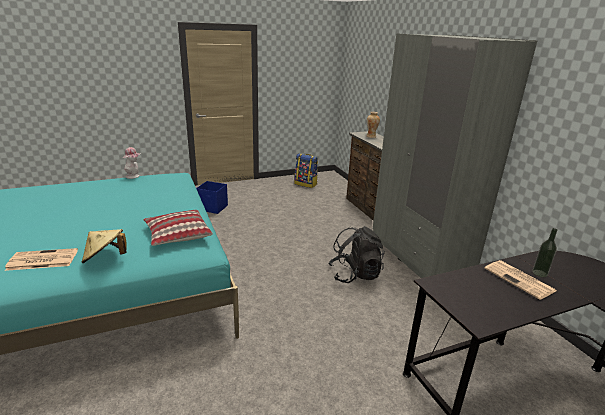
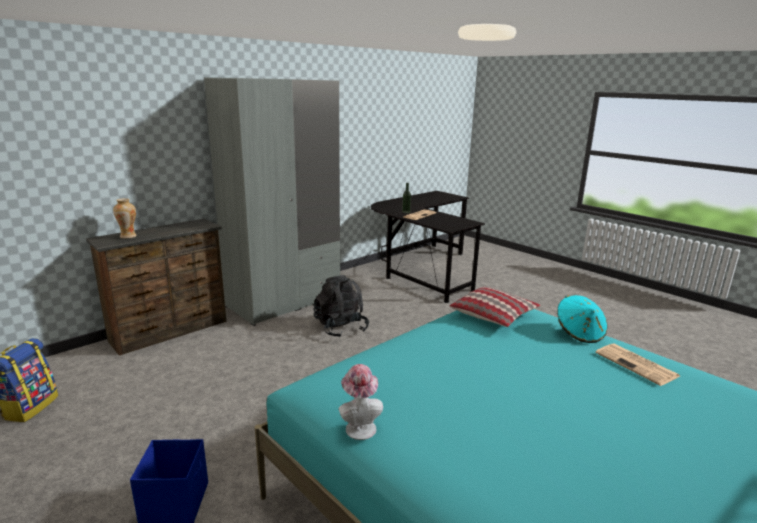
camera: 110 degrees left, 5 degrees down
(105, 258) = (579, 333): beige hat -> turquoise hat

